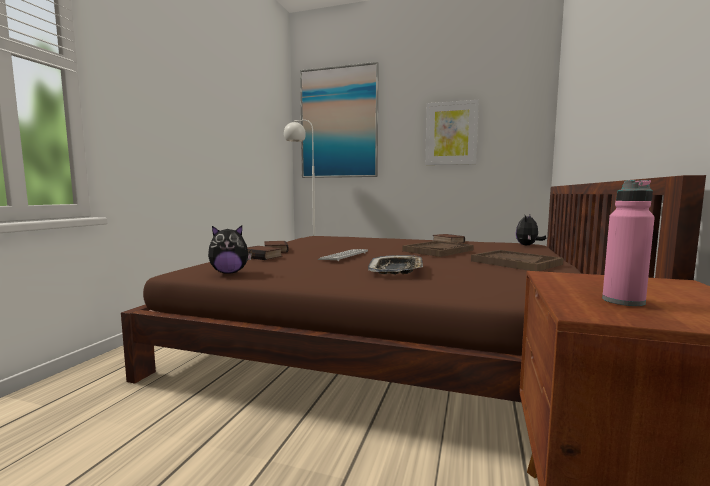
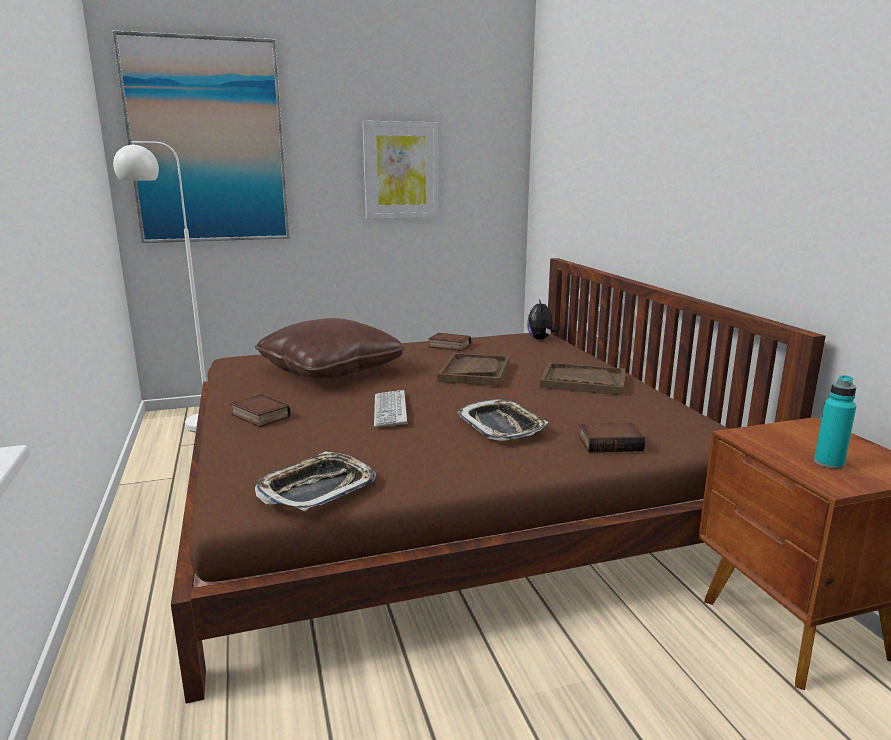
camera: 35 degrees left, 10 degrees up
(229, 273) = (317, 488): plush toy -> tray
(262, 256) = (278, 438): book -> book (610, 443)
(350, 242) = (331, 370): none -> brown pillow
(623, 301) = (828, 463): pink bottle -> turquoise bottle

